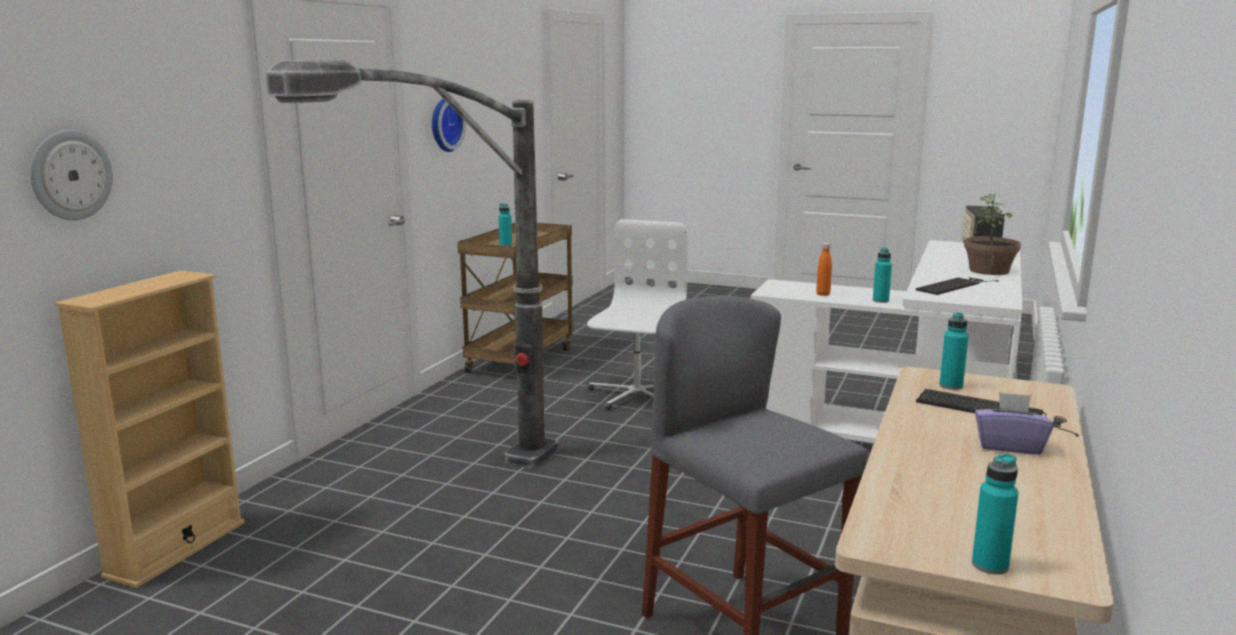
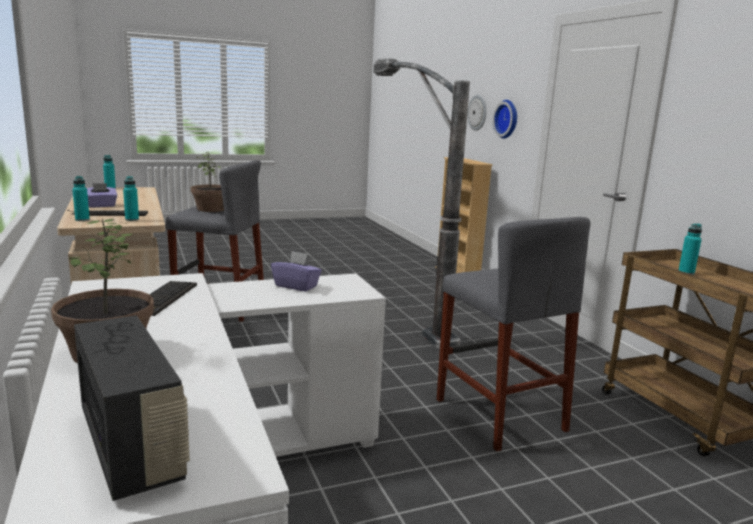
camera: 135 degrees right, 0 degrees up
(444, 124) = (712, 127): wall clock -> wall clock (508, 119)
(636, 395) = (499, 414): white office chair -> grey stool
(760, 433) = (211, 209): none -> potted plant
(823, 294) = (296, 286): orange bottle -> purple tissue box
(880, 300) = (232, 289): turquoise bottle -> turquoise bottle (82, 220)

